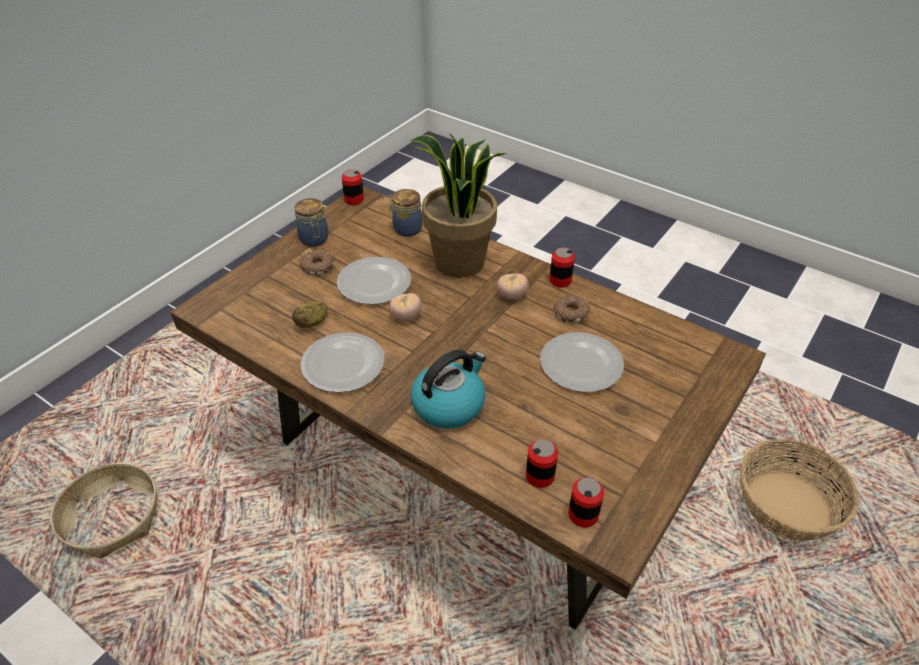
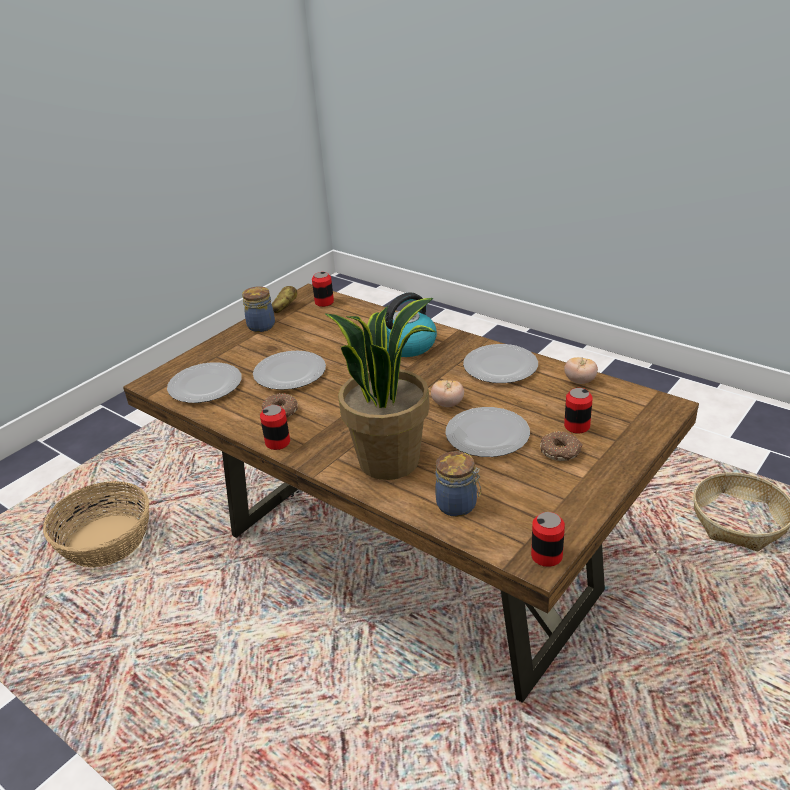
camera: 175 degrees left, 10 degrees down
(312, 322) = (541, 396): potato -> potato (284, 308)
(314, 240) = (580, 486): jar -> jar (261, 325)
(512, 295) = (336, 426): tomato -> tomato (580, 381)
(540, 476) = (346, 315): can -> can (577, 426)
(670, 349) = (204, 386): none -> plate

